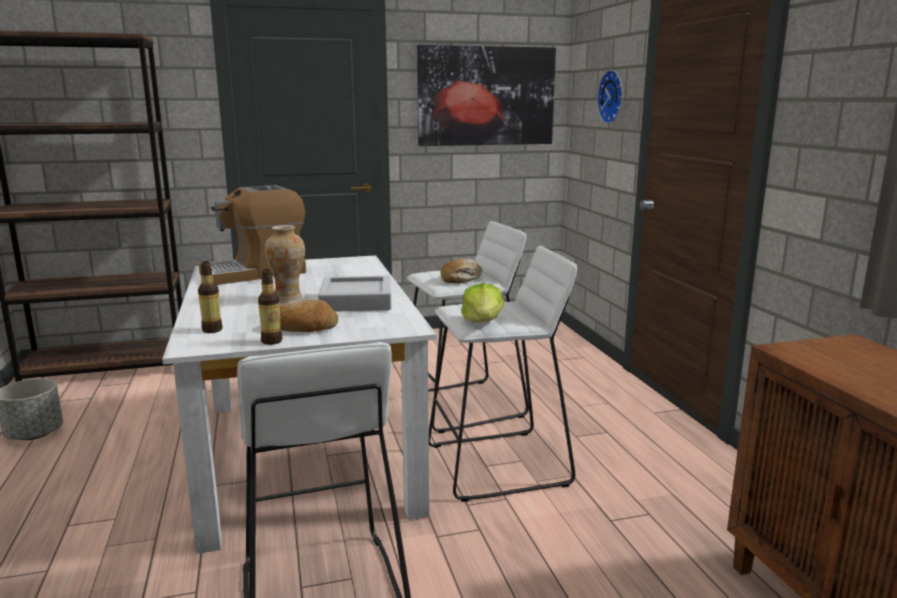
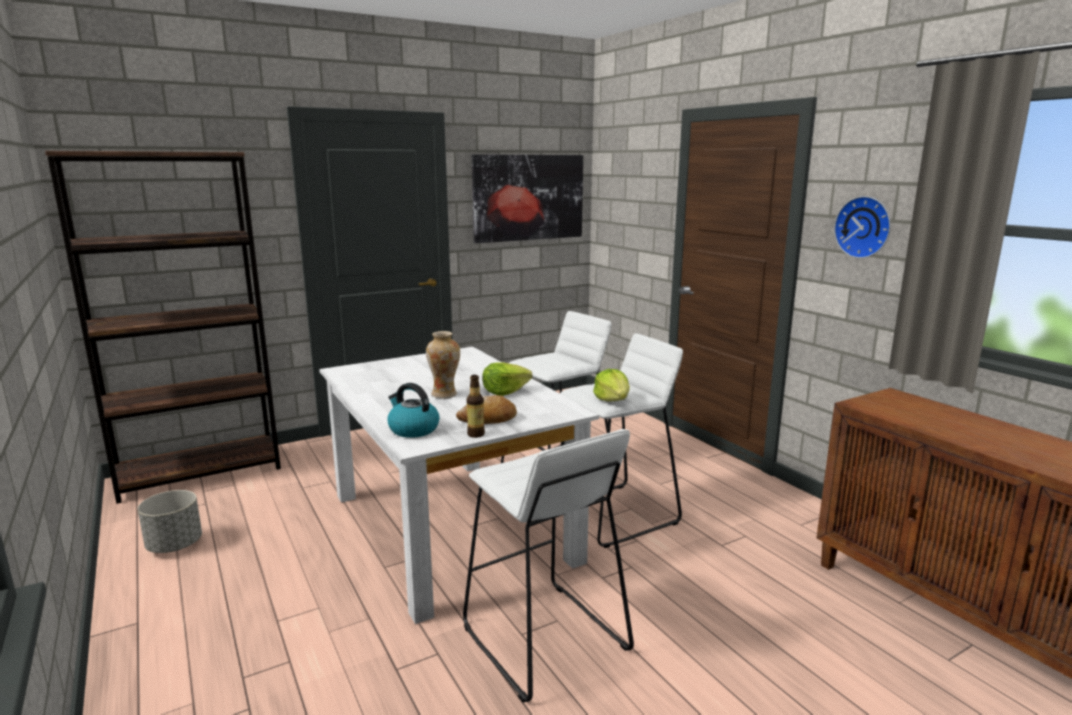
camera: 15 degrees left, 0 degrees up
(212, 330) = (413, 429): bottle -> kettle
(255, 273) = (385, 372): coffee machine -> none
(356, 301) = (505, 391): grey tray -> lettuce
(461, 279) = (559, 363): bread -> none
(613, 97) = (644, 200): wall clock -> wall clock (864, 227)

